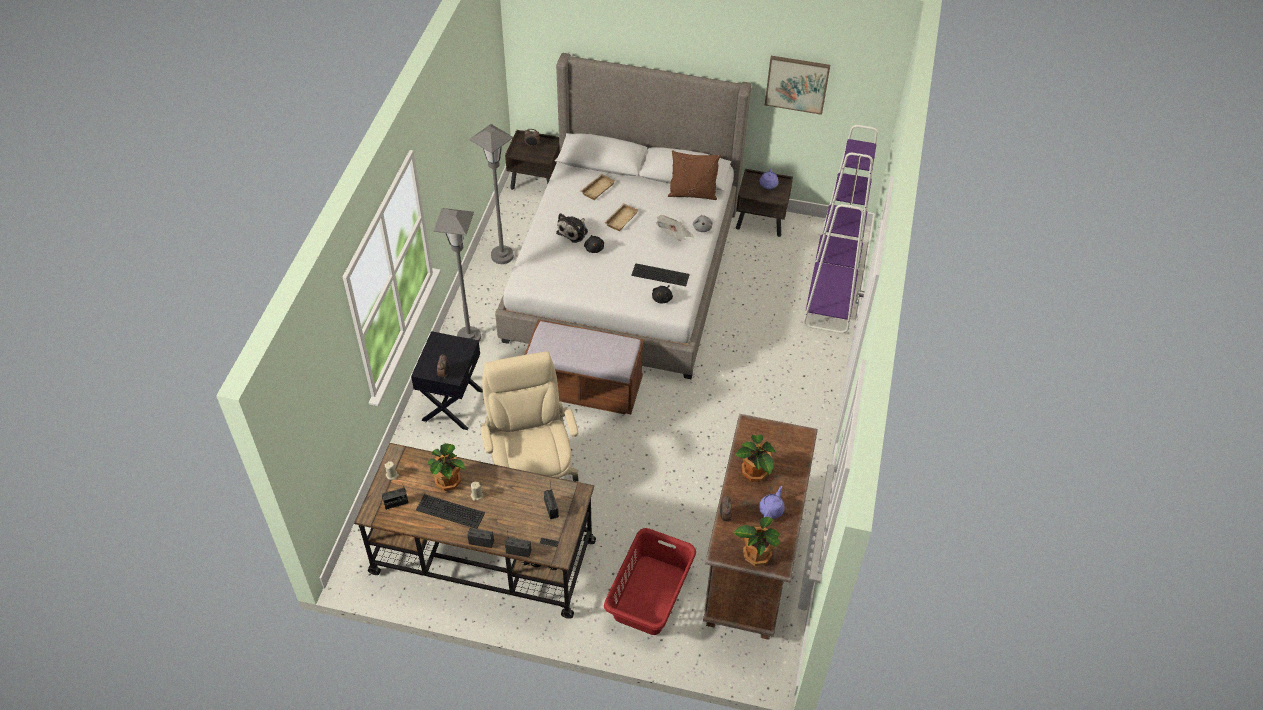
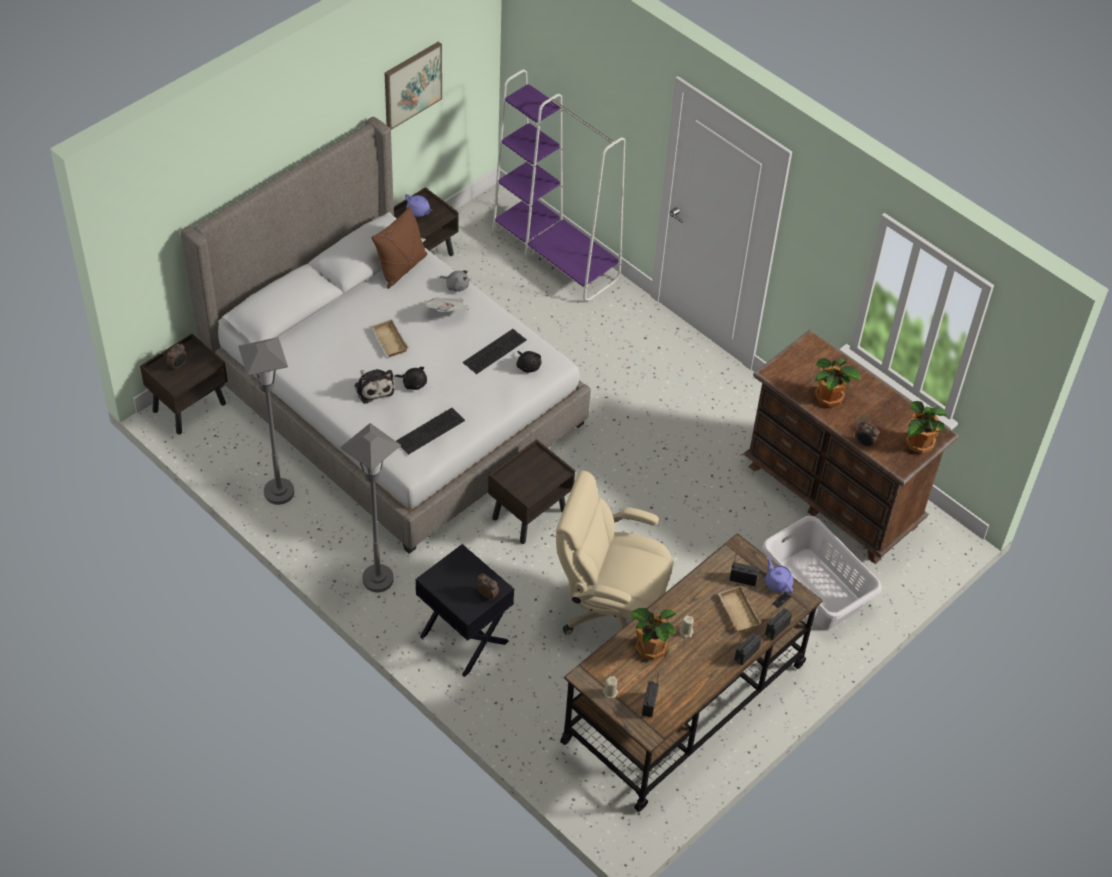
camera: 60 degrees left, 0 degrees up
(449, 512) = (692, 664): keyboard -> keyboard (430, 432)
(585, 388) = (529, 514): brown bench -> brown nightstand
(597, 188) = (324, 337): beige tray -> beige tray (736, 612)
(648, 595) = (815, 590): red laundry basket -> white laundry basket
(771, 509) = (877, 408): purple teapot -> purple teapot (777, 583)

